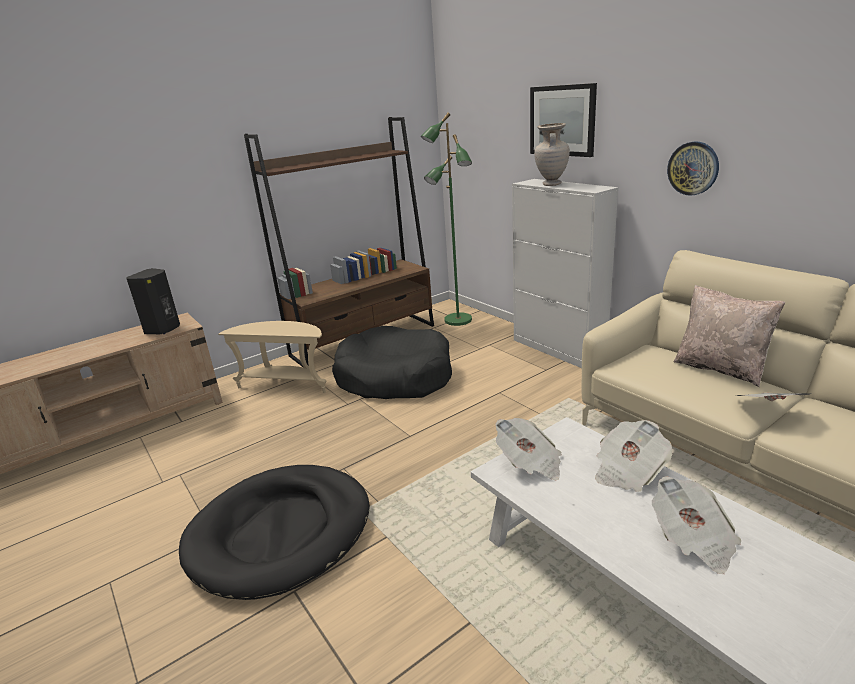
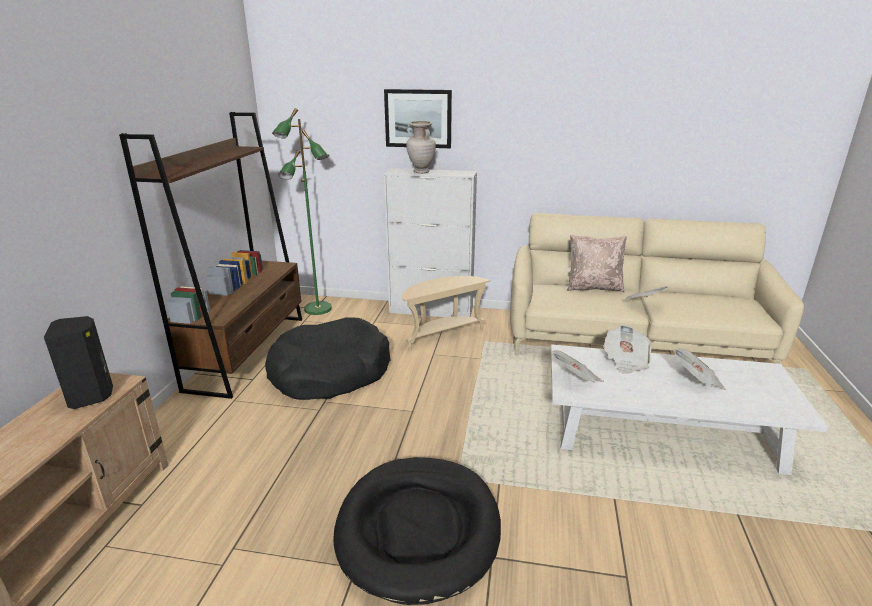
camera: 45 degrees left, 0 degrees up
(286, 384) = (222, 418): beige side table -> beige side table (442, 335)
(693, 168) = (537, 154): wall clock -> none

